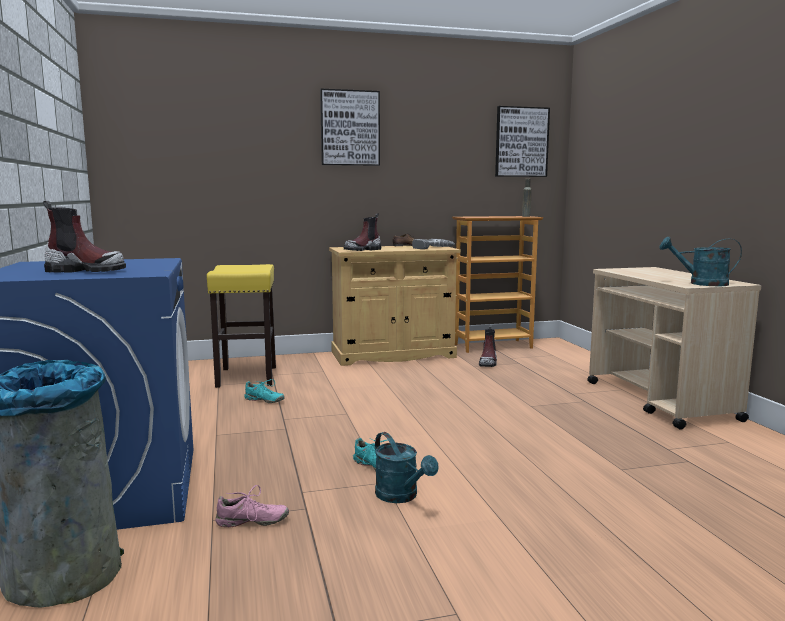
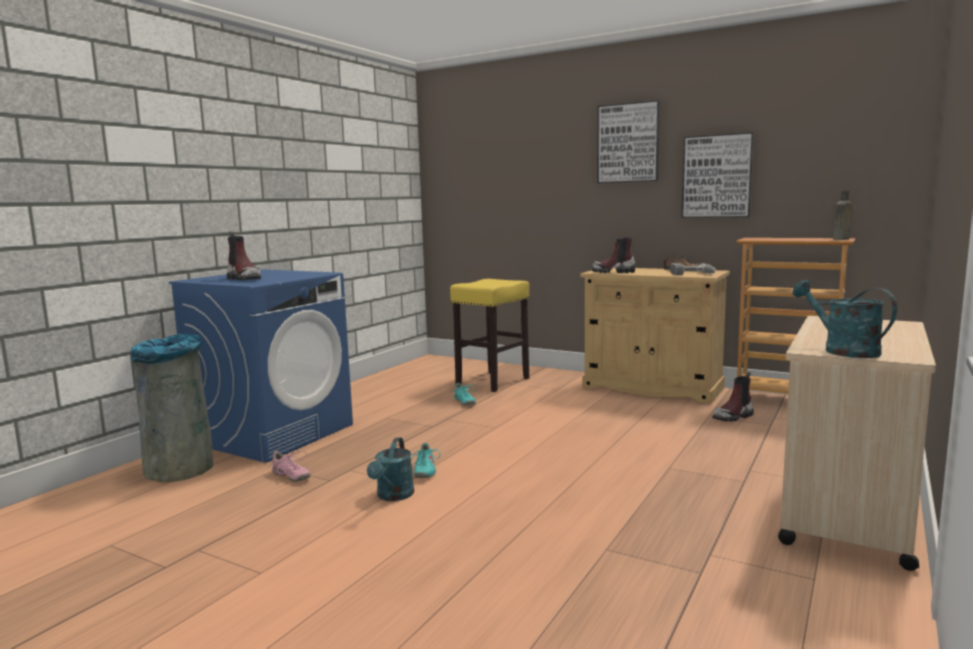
camera: 45 degrees right, 0 degrees up
(521, 142) = (852, 140): picture -> picture (717, 176)

